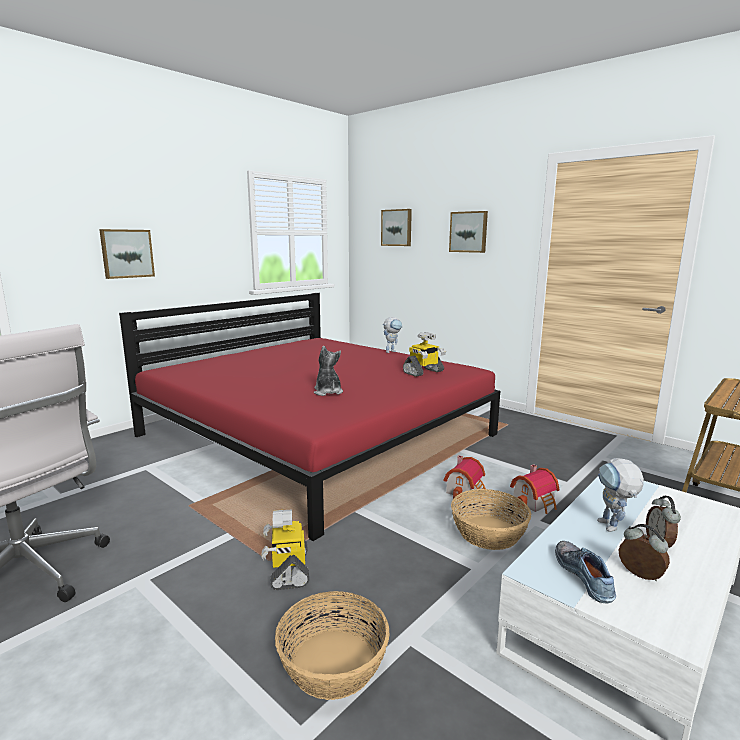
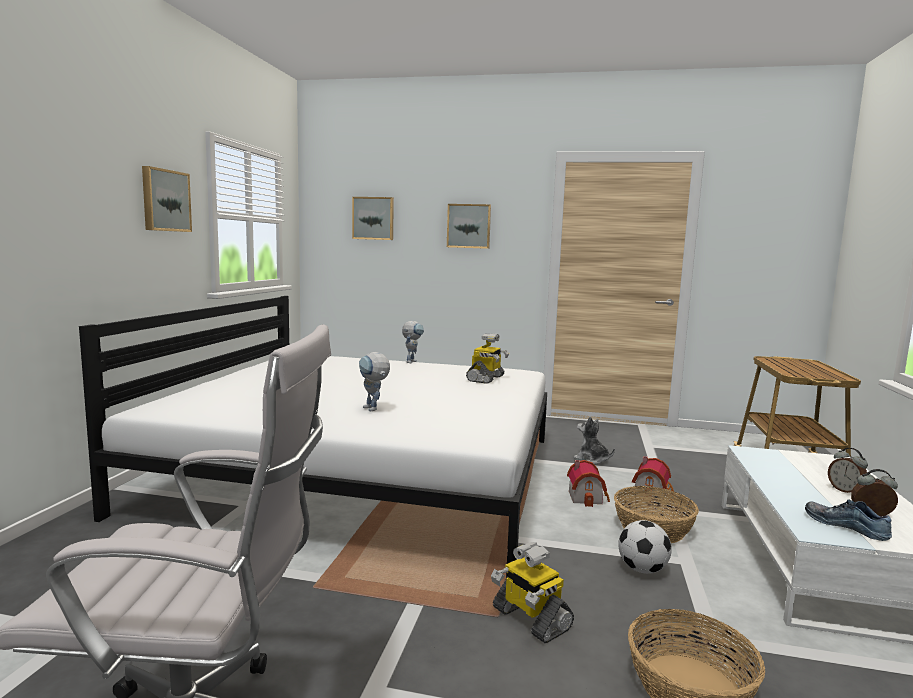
camera: 30 degrees left, 5 degrees down
(127, 253) = (69, 235): picture -> picture (165, 200)
(317, 434) = (364, 471): red bed -> white bed
(328, 392) = (429, 409): plush toy -> plush toy (592, 460)
(428, 563) = (642, 570): none -> football
(613, 529) = (805, 488): toy robot -> toy robot (374, 410)

